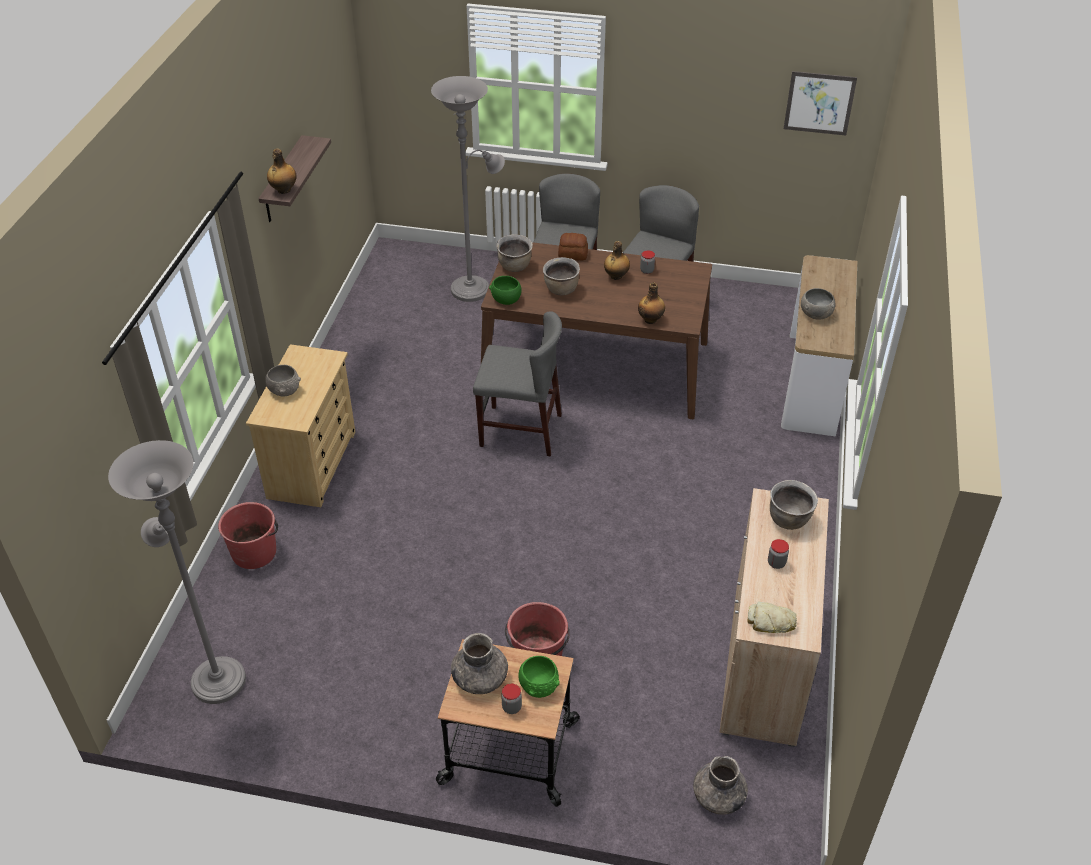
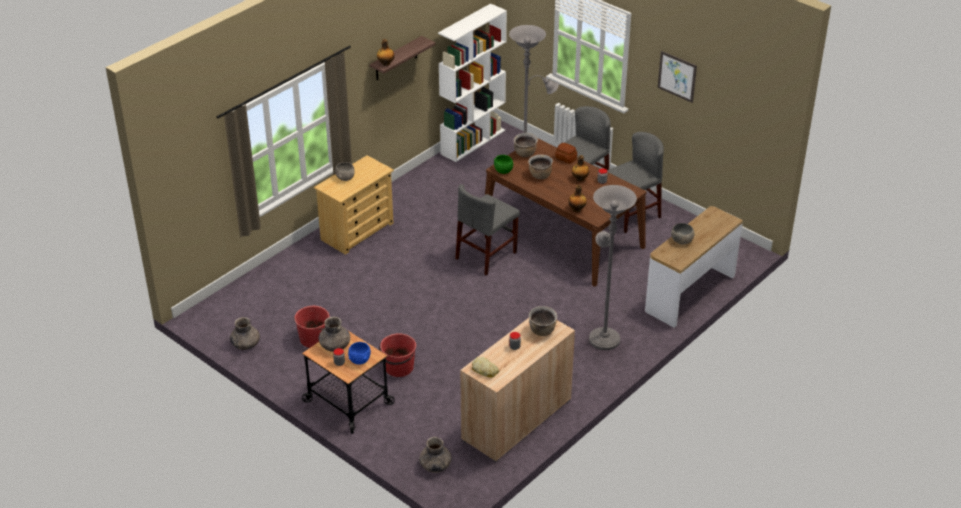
camera: 30 degrees right, 5 degrees down
(215, 676) = (235, 312): grey floor lamp -> grey floor lamp (603, 336)
(254, 552) = (295, 263): red bucket -> red bucket (314, 338)
(271, 725) = (245, 344): none -> grey vase
(375, 278) = (473, 142): none -> white bookcase
(520, 430) = (486, 255): grey chair -> grey chair turned 90 degrees clockwise
(539, 686) = (360, 360): green bowl -> blue bowl
(819, 103) = (750, 107): picture -> picture (677, 76)

